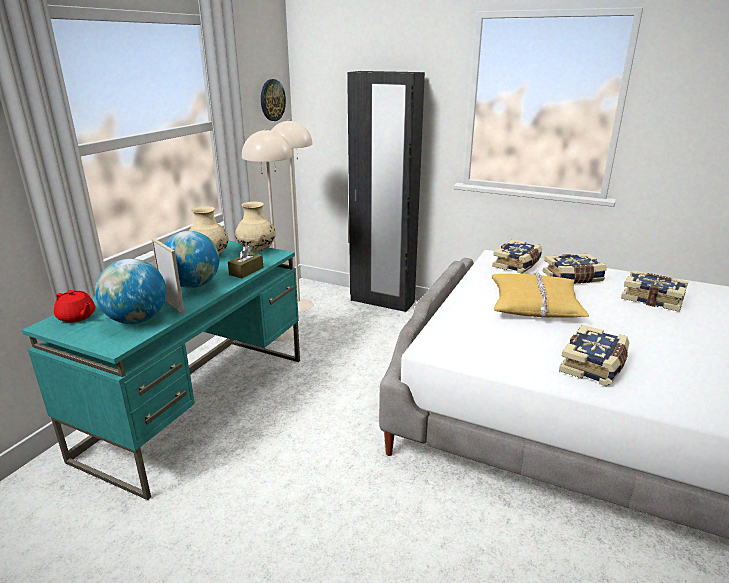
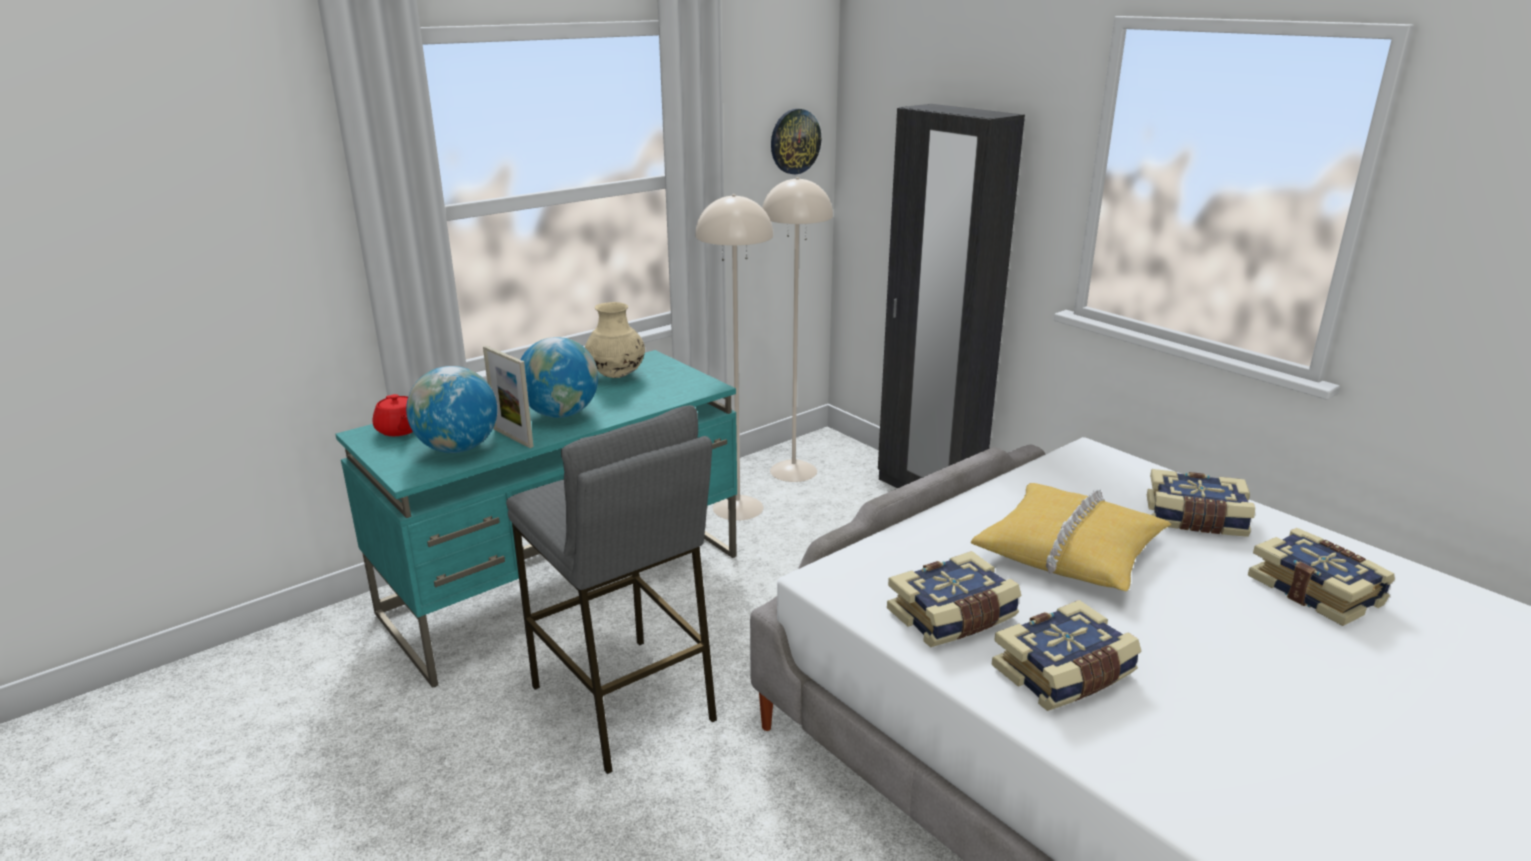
camera: 25 degrees right, 0 degrees up
(173, 305) = (513, 438): picture frame -> picture frame turned 150 degrees clockwise
(246, 271) = (643, 406): brown tissue box -> none
(257, 250) = (686, 377): beige vase -> none
(291, 467) = (623, 703): none -> grey stool
(517, 264) = (1114, 474): book -> book (953, 617)

